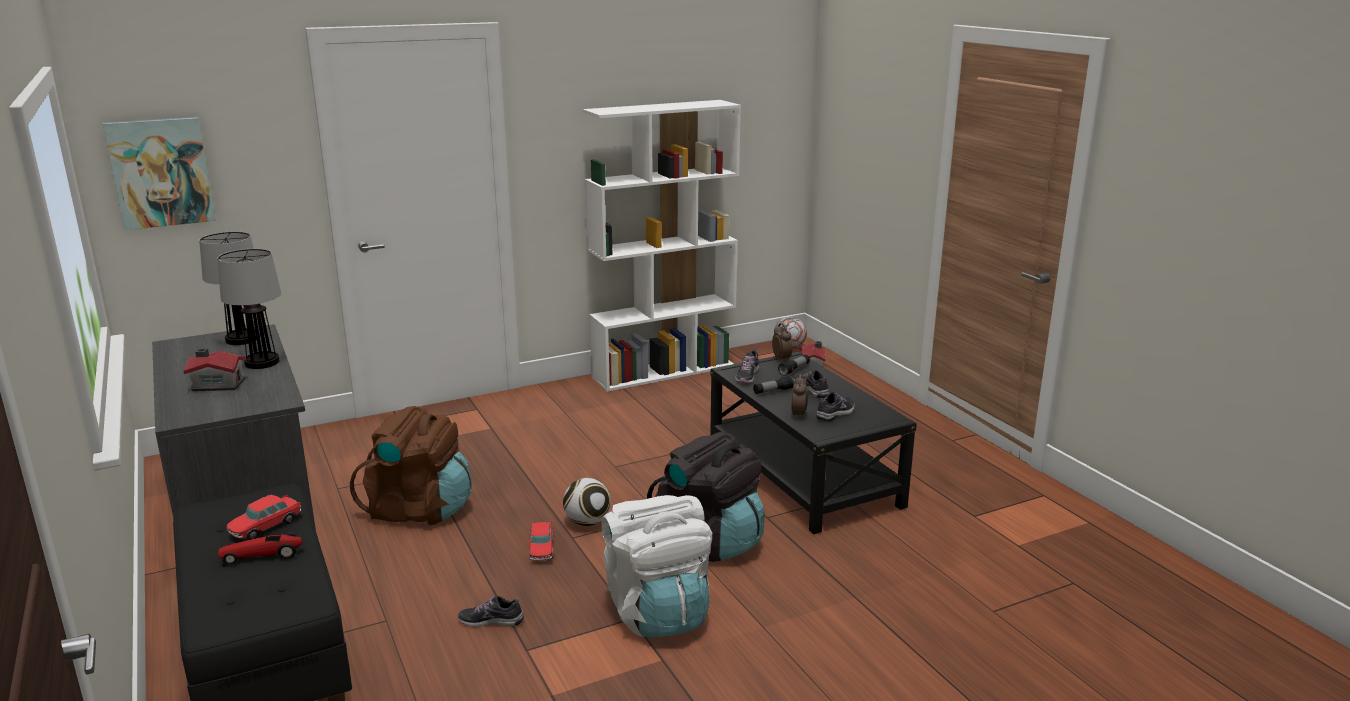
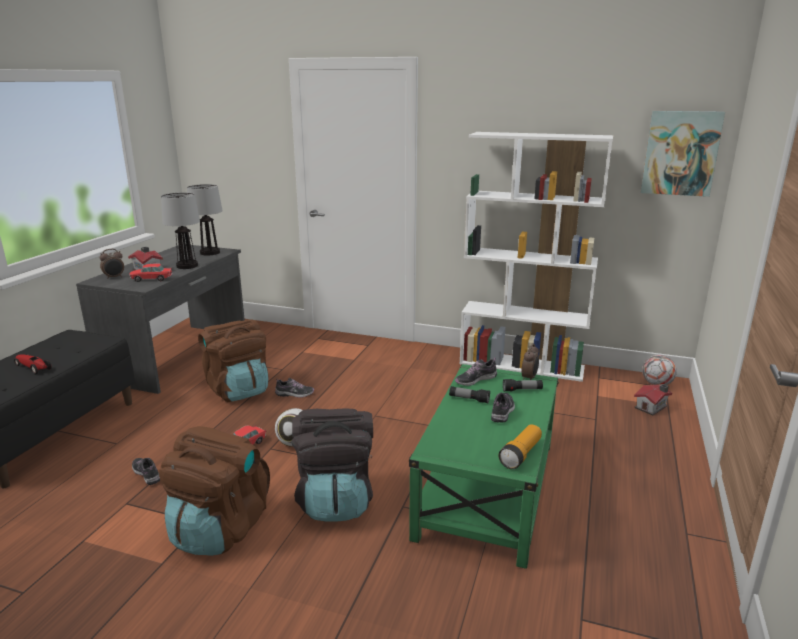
camera: 45 degrees right, 0 degrees up
(161, 172) = (210, 146): picture -> picture (680, 153)
(265, 526) = (66, 354): toy car -> toy car (151, 279)
(658, 611) = (219, 528): white backpack -> brown backpack
(799, 415) = (449, 426): alarm clock -> alarm clock (114, 277)
(802, 475) = (487, 489): black coffee table -> green coffee table
(835, 413) = (480, 439): shoe -> shoe (294, 394)
(877, 410) = (521, 454): none -> flashlight

